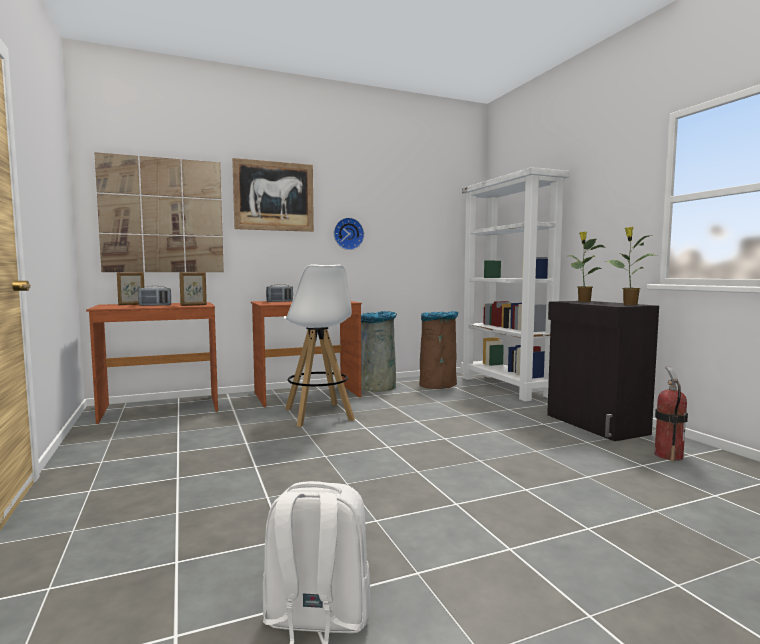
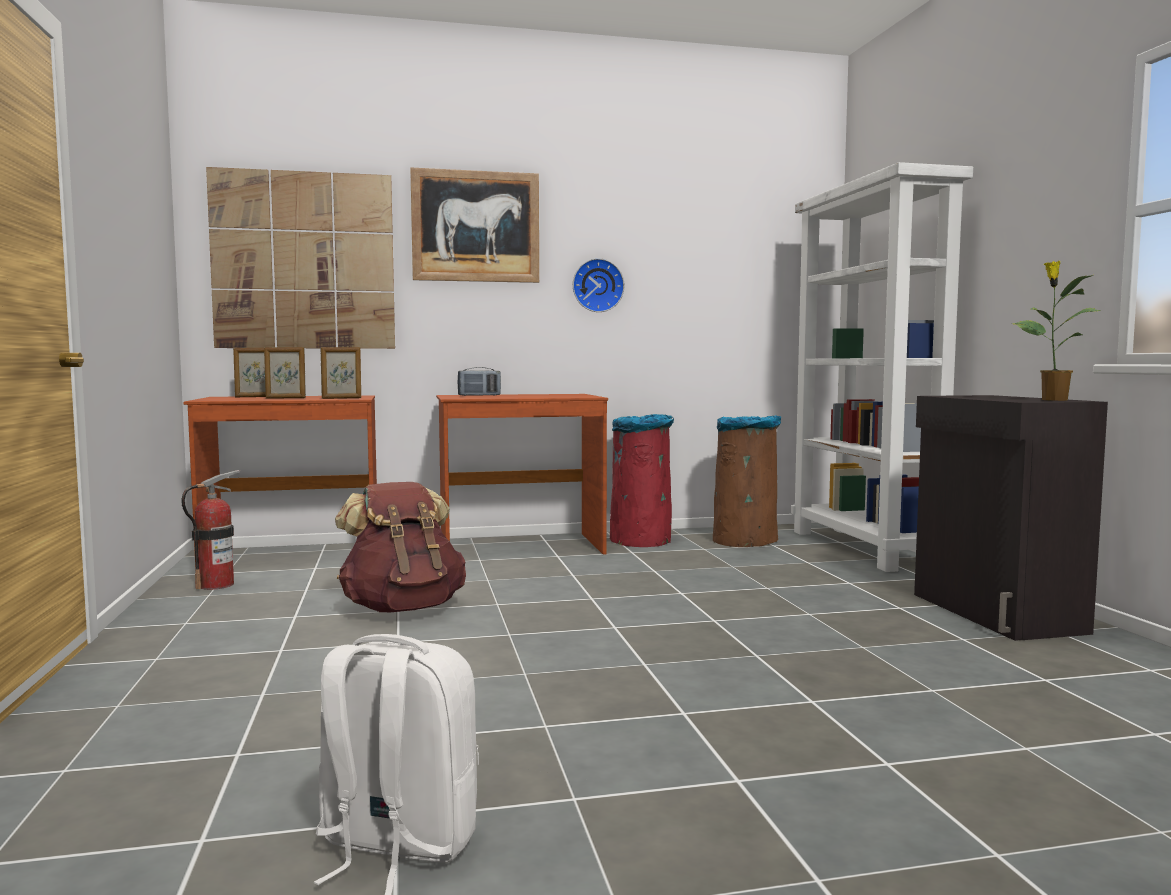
camera: 10 degrees right, 0 degrees up
(155, 305) = (285, 398): radio -> picture frame
(249, 441) = (403, 608): none -> brown backpack
(318, 415) = (526, 576): white stool -> none
(377, 386) = (641, 540): grey trash can -> red trash can
(583, 301) = (980, 396): potted plant -> none
(668, 455) = (1104, 668): fire extinguisher -> fire extinguisher (216, 585)

